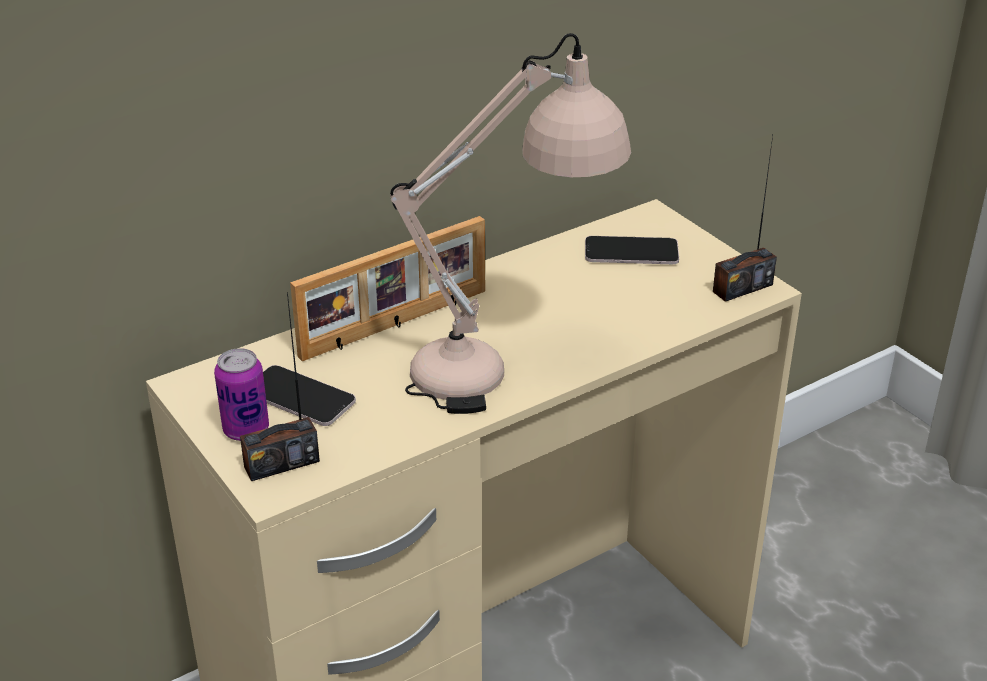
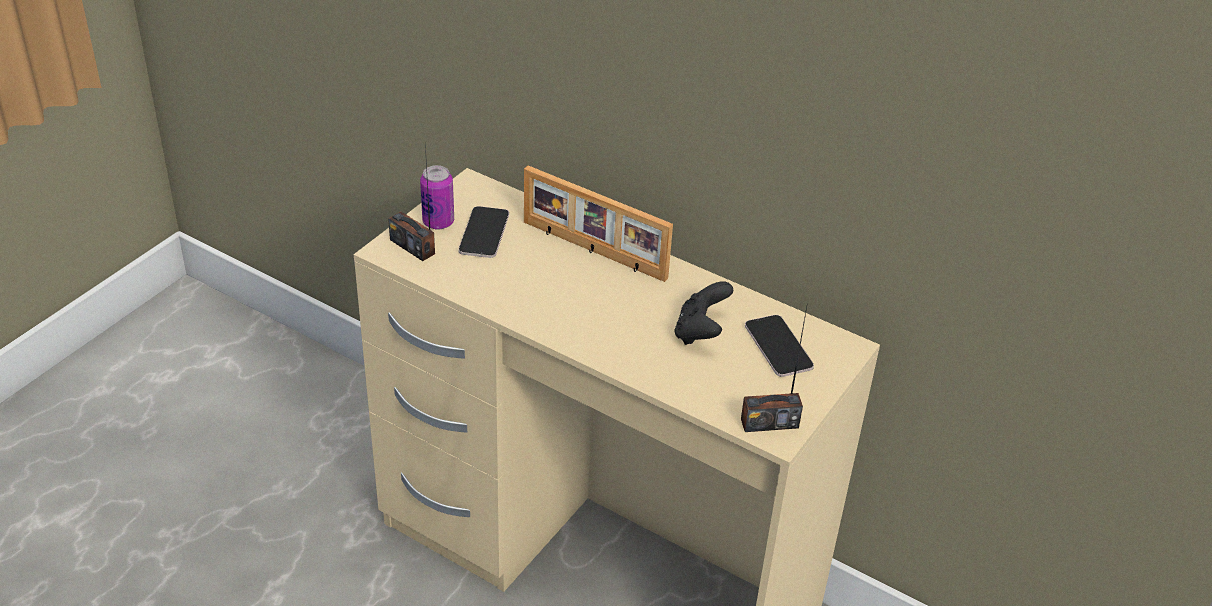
camera: 65 degrees right, 5 degrees up
(509, 368) = (573, 318): beige table lamp -> none
(583, 291) = (700, 332): none -> black game controller
(742, 288) = (769, 423): radio -> radio turned 45 degrees counterclockwise

